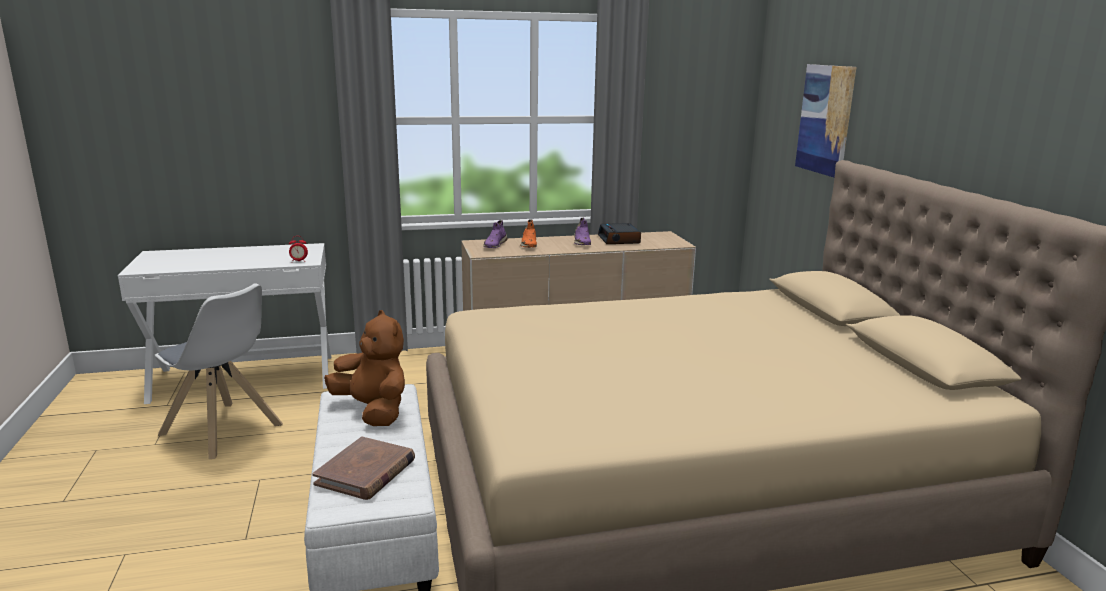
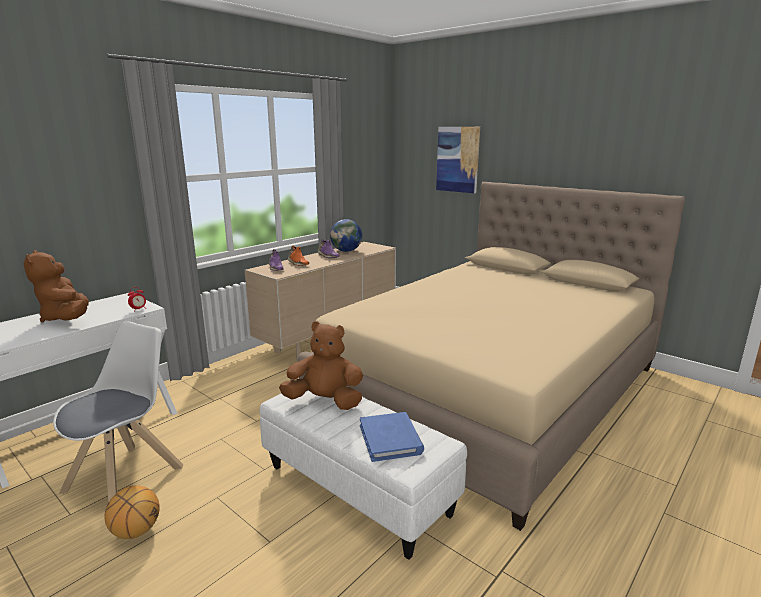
camera: 35 degrees left, 0 degrees up
(174, 479) = (136, 531): none -> basketball
(223, 431) = (127, 477): chair -> chair turned 60 degrees counterclockwise
(236, 256) = (66, 318): none -> brown plush toy
(366, 472) = (390, 439): brown book -> blue book
(619, 239) = (346, 251): alarm clock -> globe

